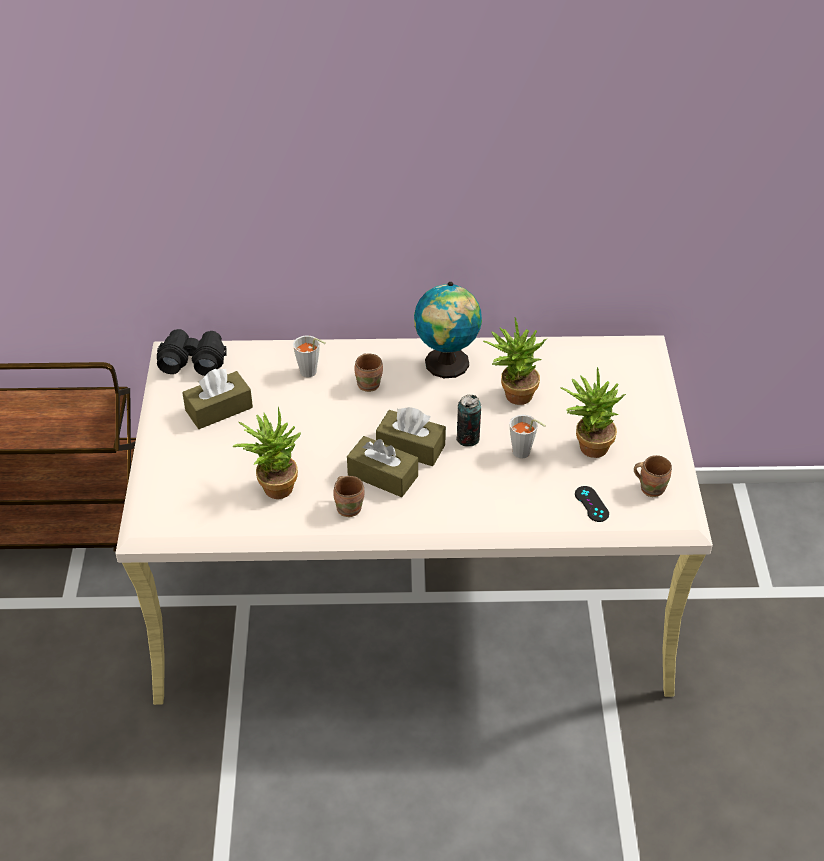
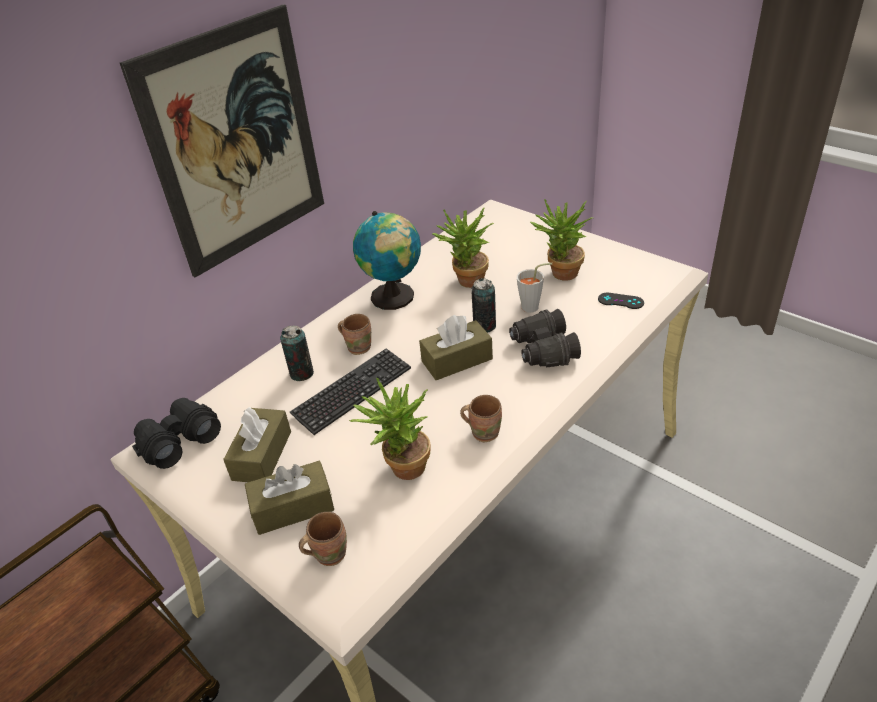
camera: 45 degrees left, 5 degrees down
(311, 373) = (301, 373): grey cup -> can
(319, 412) = (352, 392): none -> keyboard
(345, 170) = (236, 143): none -> picture
(382, 475) = (470, 392): brown tissue box -> brown tissue box (293, 507)
(474, 490) = (543, 350): none -> black binoculars
(651, 487) = (632, 268): brown mug -> brown mug (328, 553)

